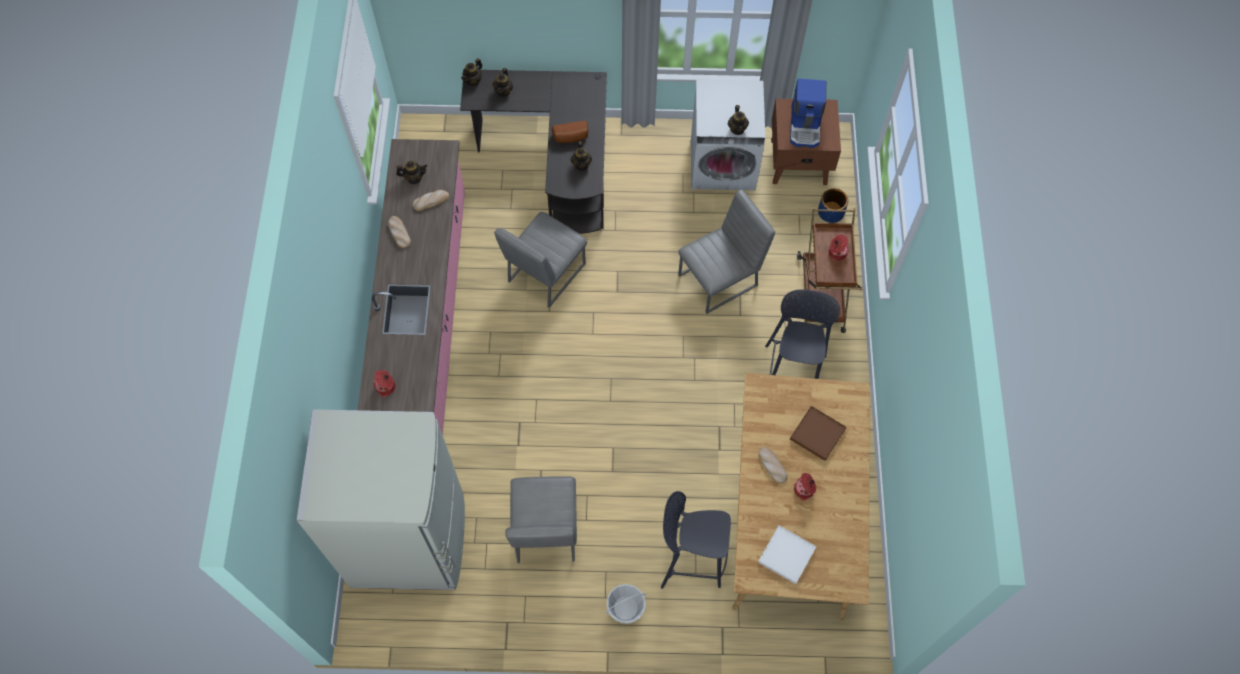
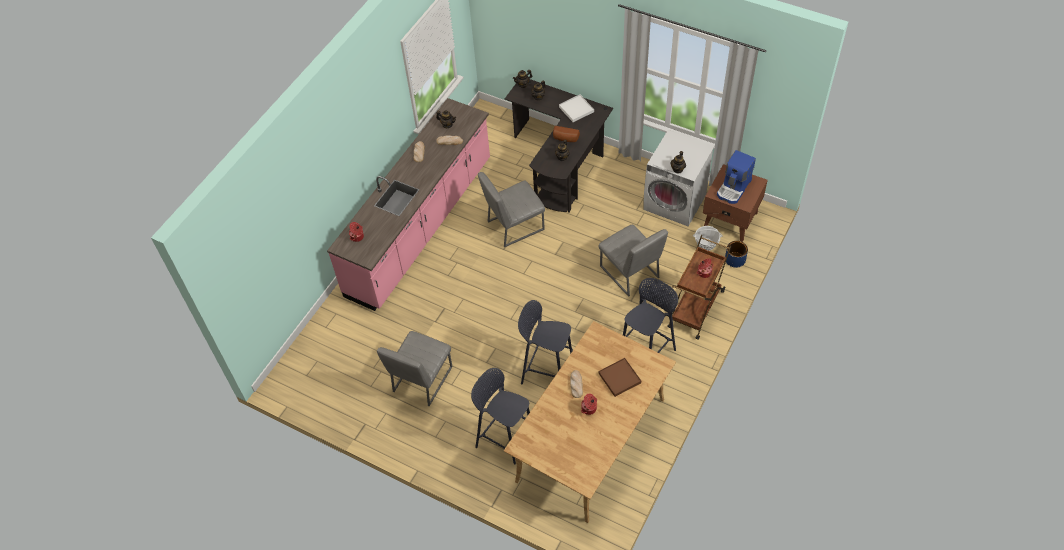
camera: 30 degrees right, 10 degrees down
(410, 540) = (335, 349): white fridge -> none
(625, 608) = (445, 449): basket -> basket (706, 244)
(690, 448) = (547, 369): none -> grey stool
(720, 279) = (630, 273): grey chair -> grey chair turned 60 degrees clockwise
(786, 555) = (552, 443): white tray -> white tray (576, 109)

